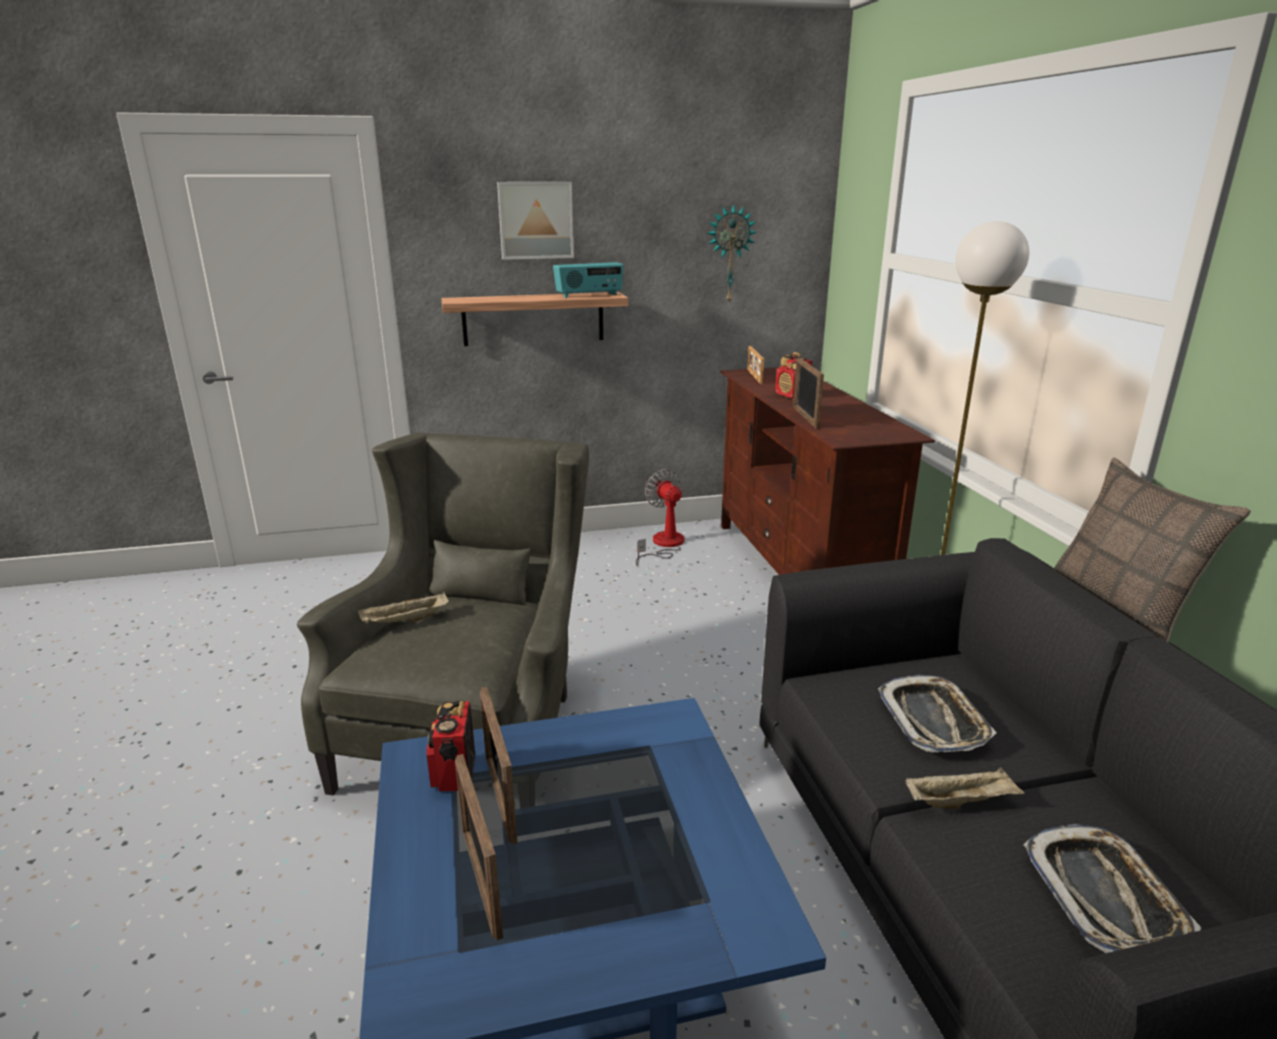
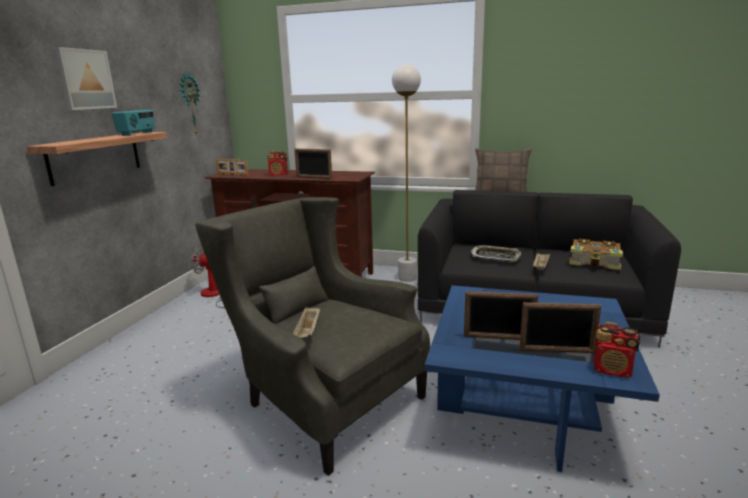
camera: 60 degrees left, 5 degrees down
(454, 775) = (471, 347): radio -> radio (612, 370)
(1104, 896) = (595, 262): tray -> book

